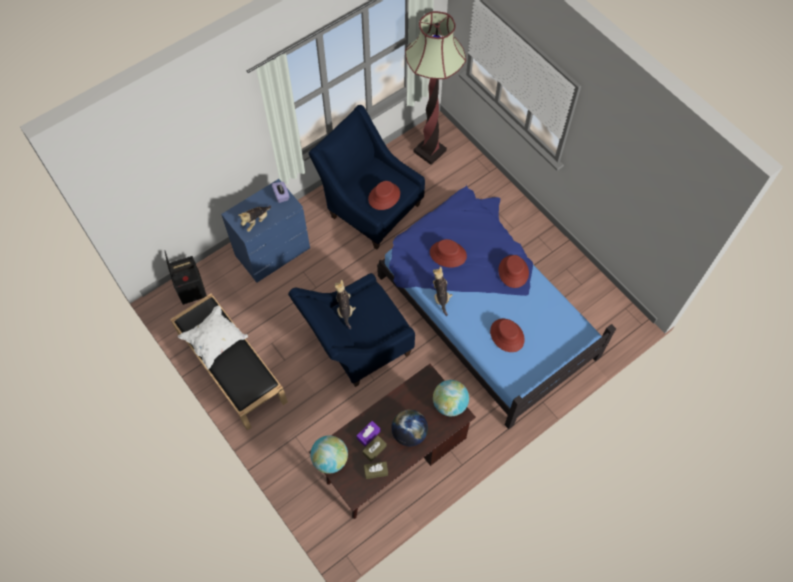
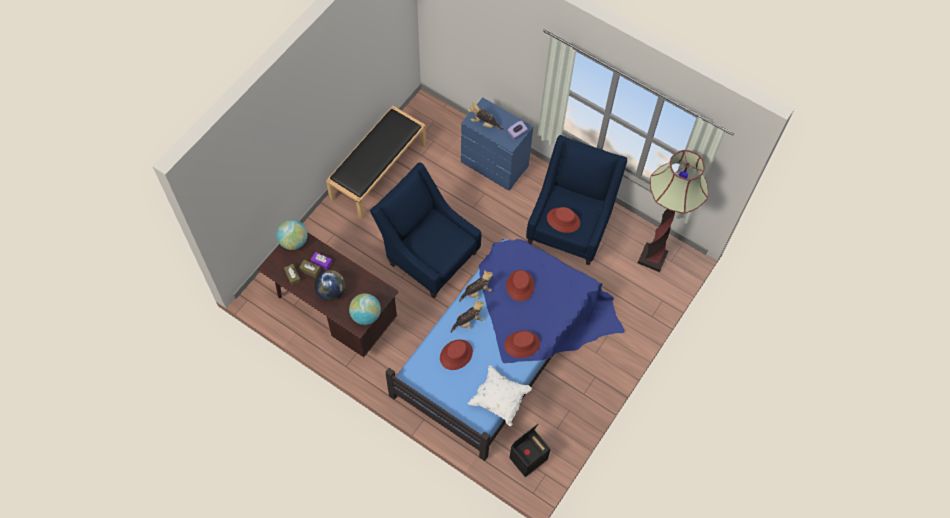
camera: 70 degrees right, 0 degrees up
(190, 288) = (439, 117): black storage box -> black storage box (528, 457)
(215, 341) = (382, 141): white pillow -> white pillow (499, 399)
(345, 309) = (440, 222): plush toy -> plush toy (468, 321)

